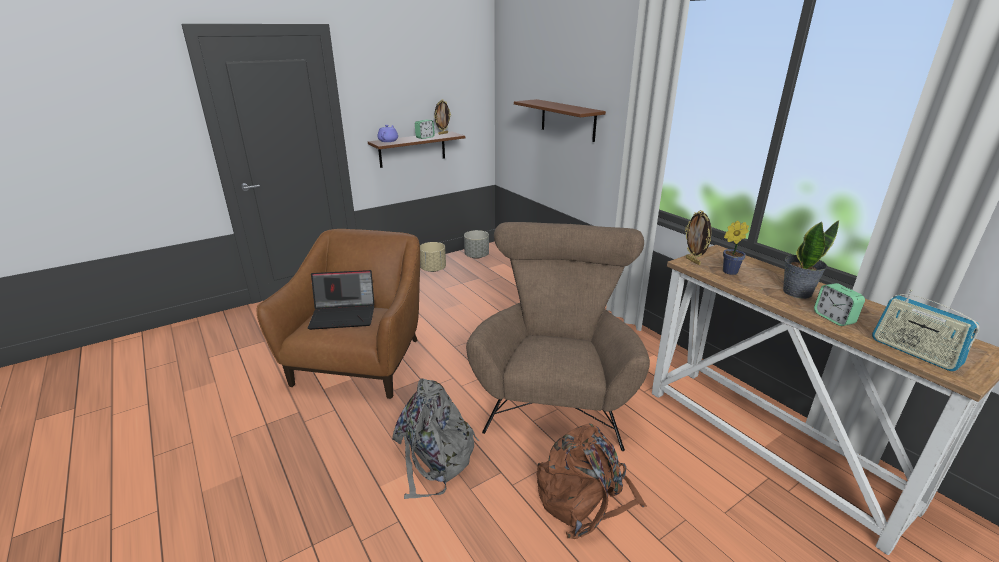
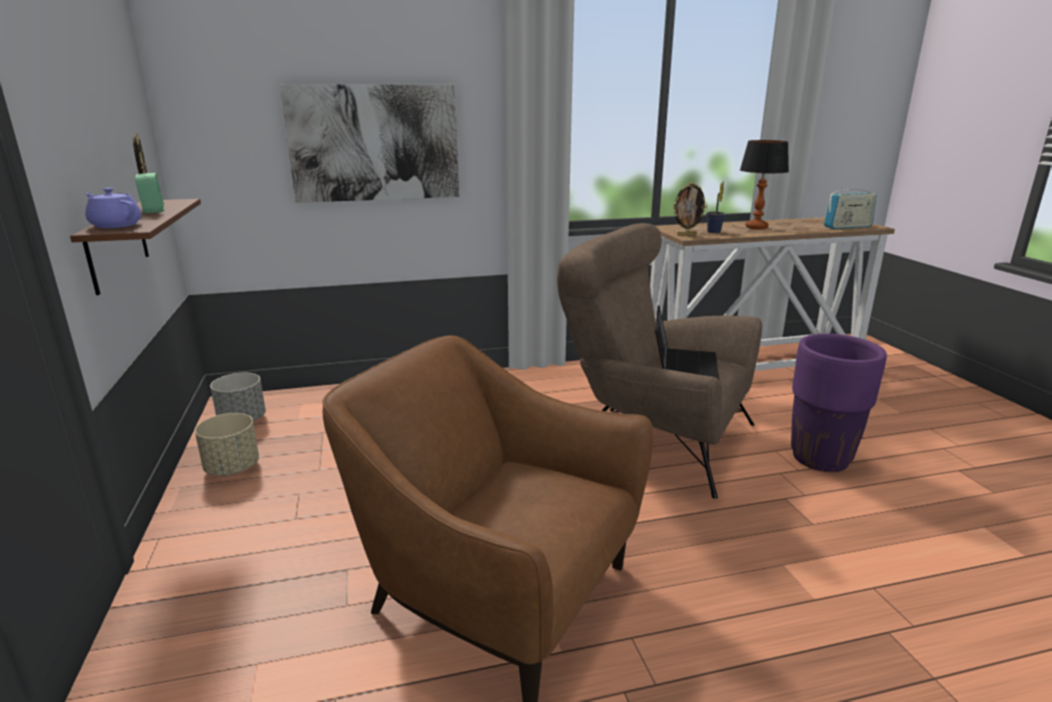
camera: 70 degrees left, 5 degrees down
(344, 315) = (519, 501): laptop -> laptop (683, 366)
(434, 458) = (761, 543): grey backpack -> none
(568, 120) = (374, 143): brown shelf -> picture
(585, 498) = (820, 458): brown backpack -> purple planter
(796, 292) = (756, 227): potted plant -> table lamp
(833, 318) = (801, 229): alarm clock -> none

